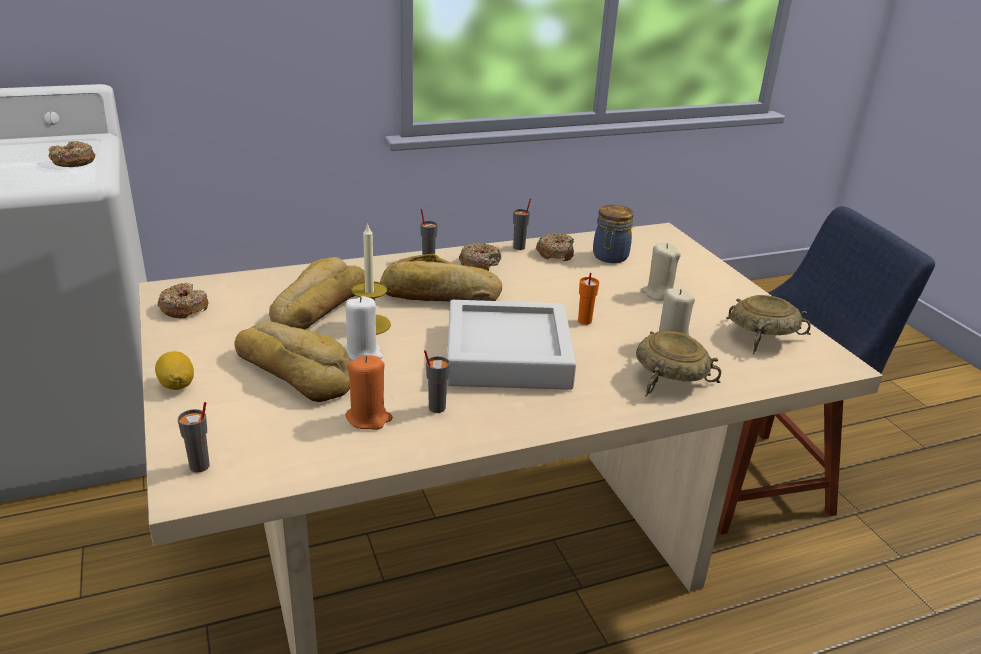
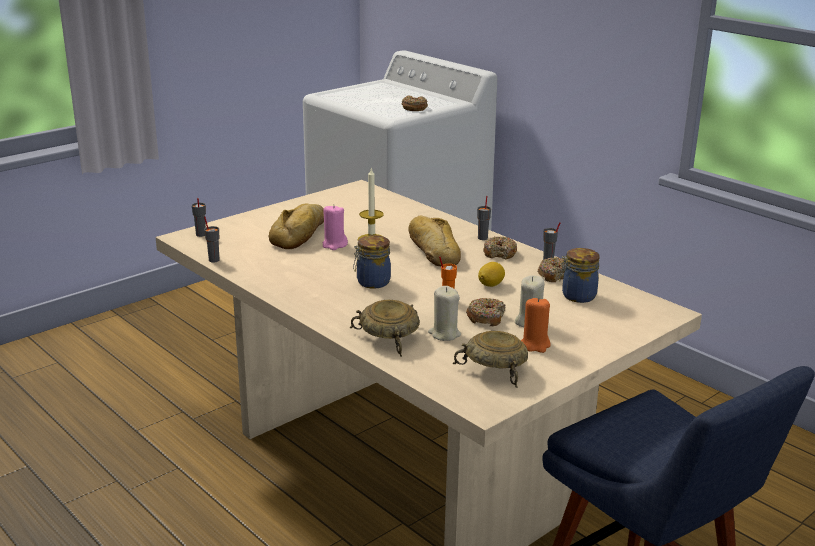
camera: 70 degrees right, 5 degrees down
(177, 385) = (265, 213): lemon -> lemon (491, 284)
(183, 308) = (343, 195): donut -> donut (486, 318)
(318, 306) = (380, 223): bread -> none
(363, 354) = (334, 245): white candle -> pink candle
(368, 418) = (267, 259): orange candle -> orange candle (535, 345)
(436, 408) = (291, 273): grey cup -> grey cup (214, 260)
(507, 355) = (372, 282): grey tray -> jar

